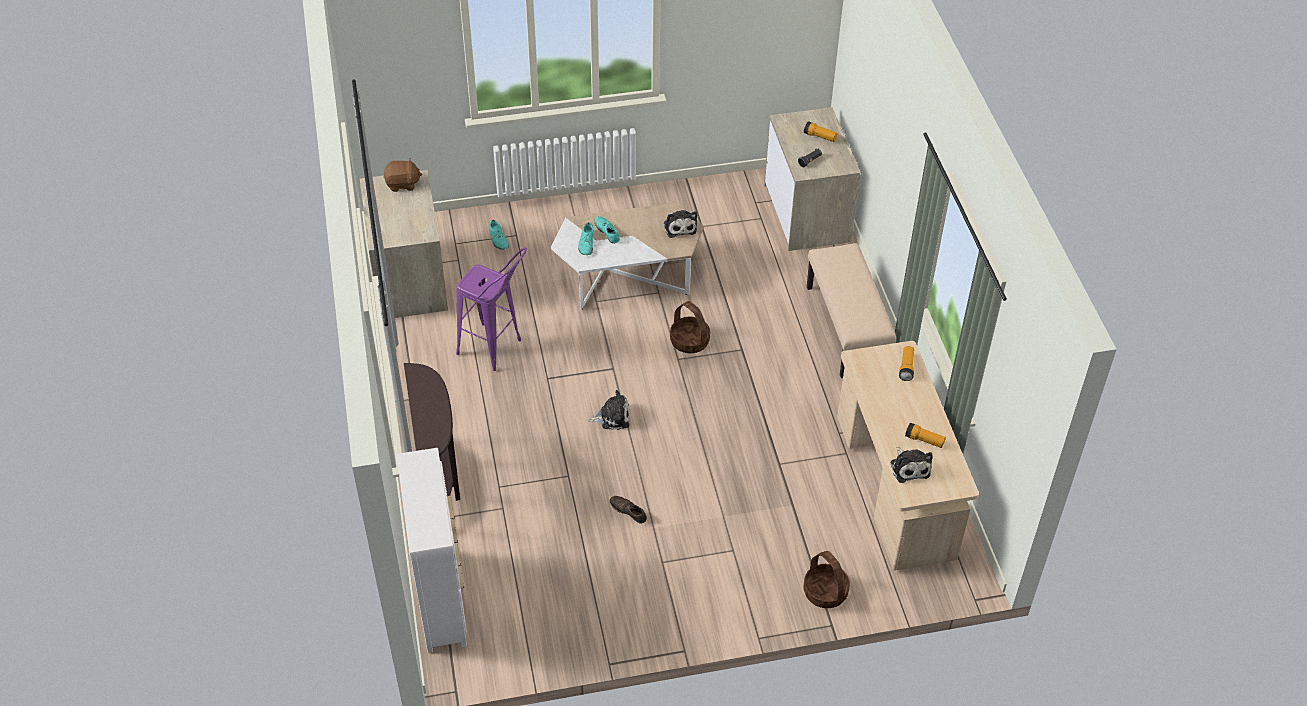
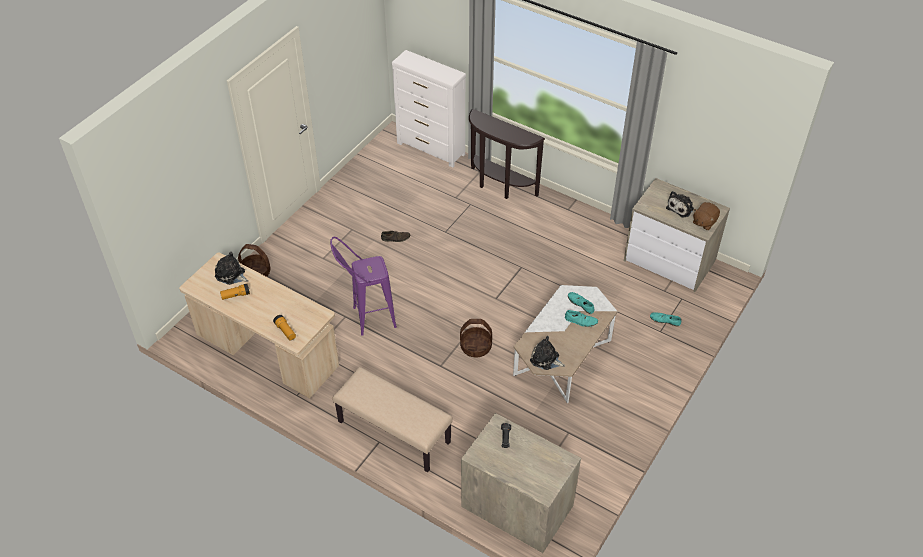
camera: 135 degrees right, 0 degrees up
(497, 351) = (566, 260): purple stool -> purple stool (367, 319)
(612, 417) = (461, 274): plush toy -> plush toy (681, 207)
(820, 136) = (524, 468): flashlight -> none

